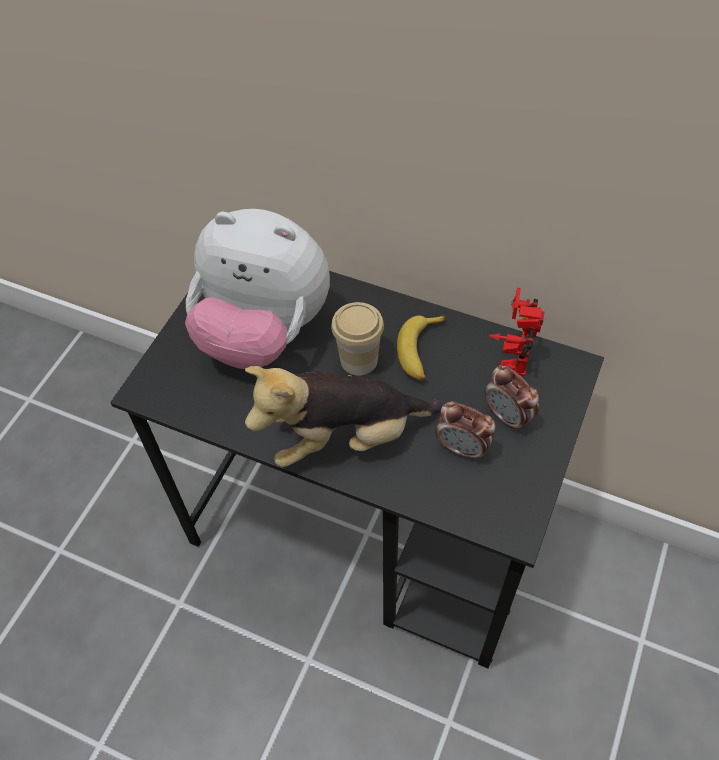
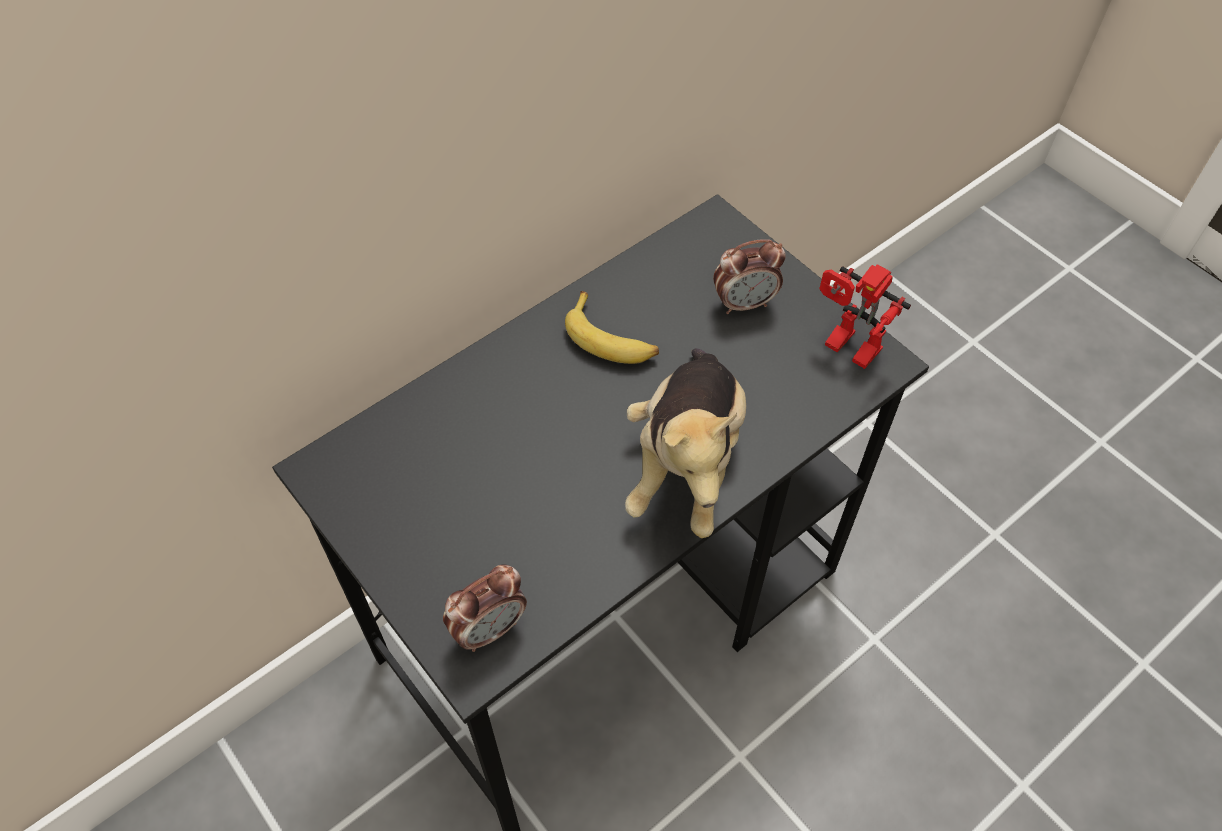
camera: 65 degrees left, 0 degrees up
(263, 333) = (472, 486): plush toy -> none
(359, 360) = (583, 402): cup -> none
(462, 448) = (762, 360): alarm clock -> alarm clock (489, 628)
(509, 356) = (668, 266): toy robot -> toy robot (846, 349)

